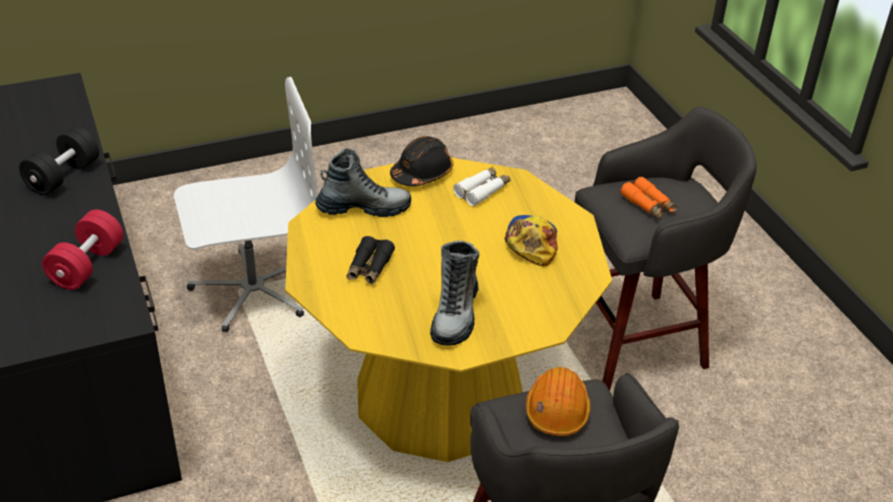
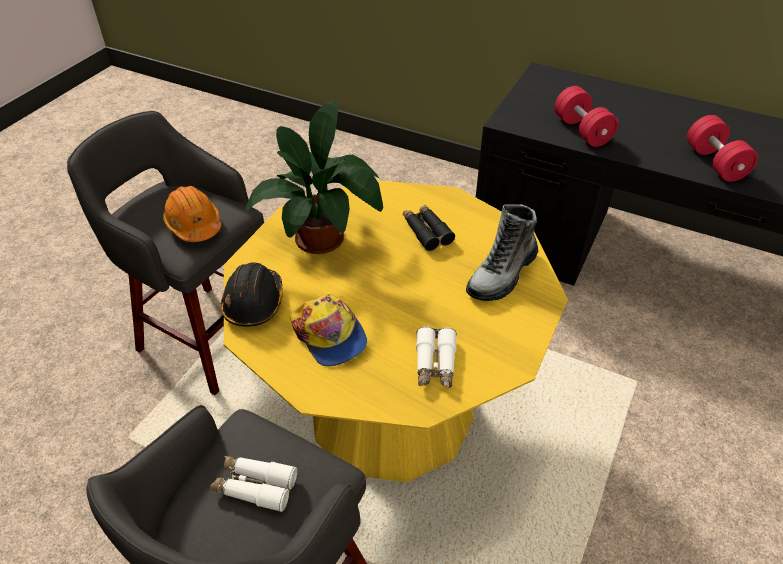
camera: 140 degrees right, 5 degrees up
(63, 176) = (715, 163): black dumbbell -> red dumbbell
(252, 290) = (629, 390): white office chair -> none
(422, 173) = (511, 344): black hard hat -> black hard hat (254, 303)
(455, 314) = (324, 236): boot -> potted plant
(648, 205) = (255, 486): orange binoculars -> white binoculars

